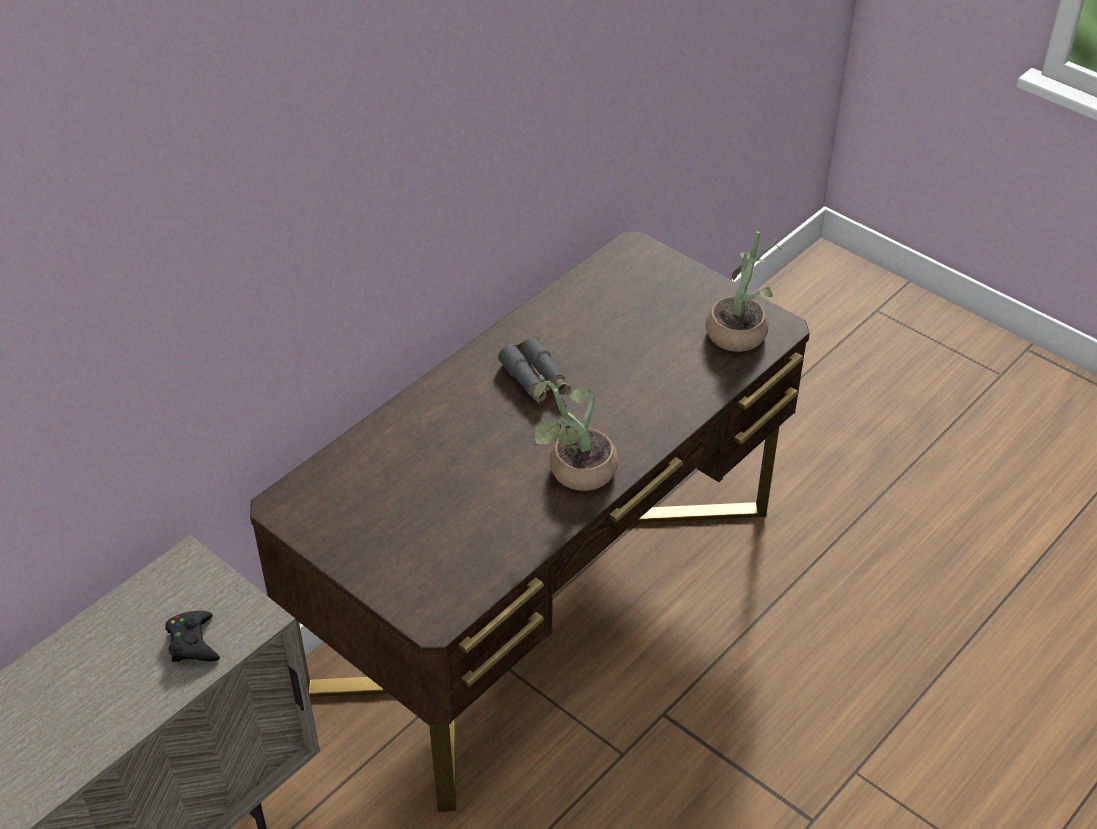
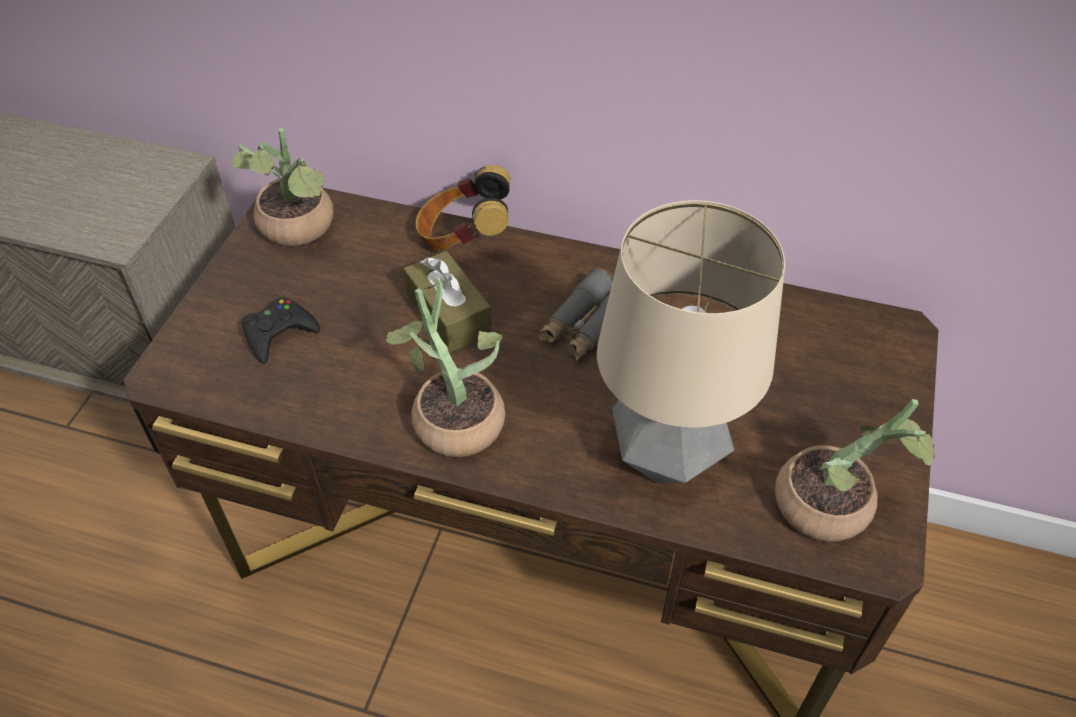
camera: 65 degrees right, 5 degrees up
(193, 642) = (74, 209): black game controller -> black game controller (278, 333)
(323, 506) = (298, 230): none -> potted plant
(403, 414) = (464, 237): none -> headphones
(478, 445) = (449, 314): none -> brown tissue box
(667, 383) = (667, 458): none -> table lamp

